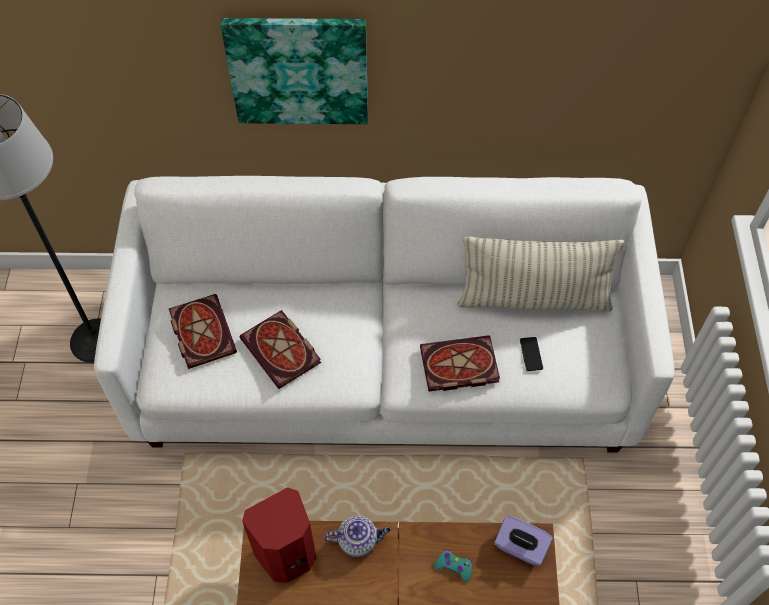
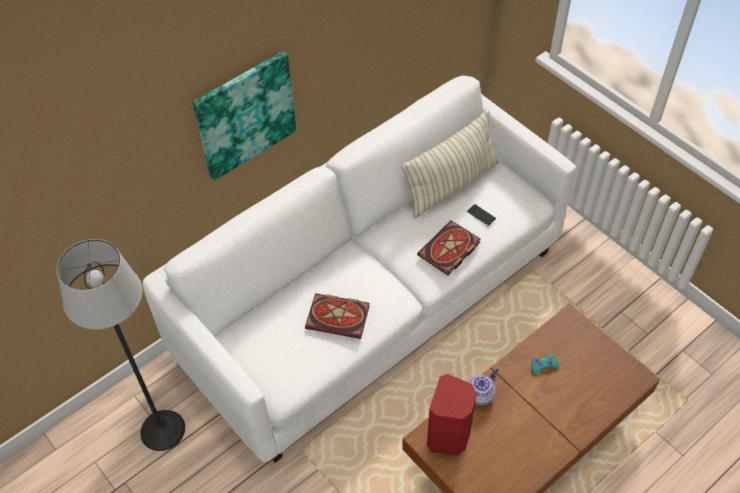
camera: 40 degrees left, 5 degrees down
(200, 331) = (274, 344): book -> none
(520, 547) = (566, 328): purple tissue box -> none

